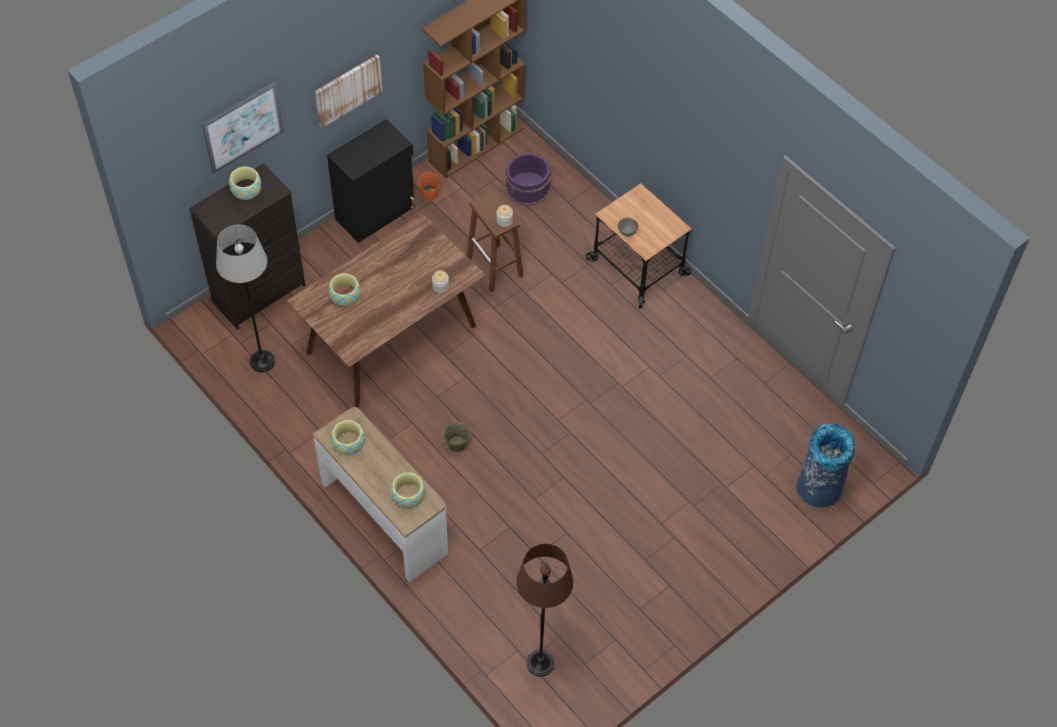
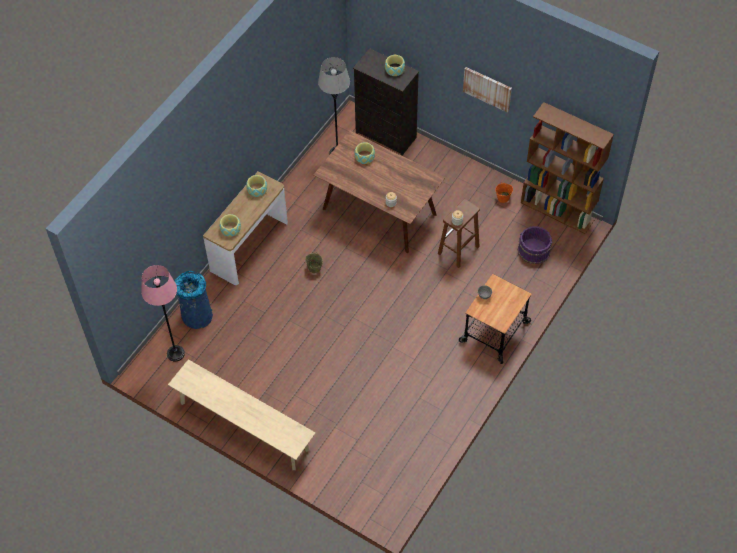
camera: 75 degrees right, 0 degrees up
(242, 127) = (416, 40): picture -> none
(376, 213) = (474, 174): black cabinet -> none
(540, 663) = (175, 353): brown floor lamp -> pink floor lamp
(692, 599) = (244, 426): none -> beige bench
(818, 488) = (353, 484): blue trash can -> blue trash can (196, 315)

